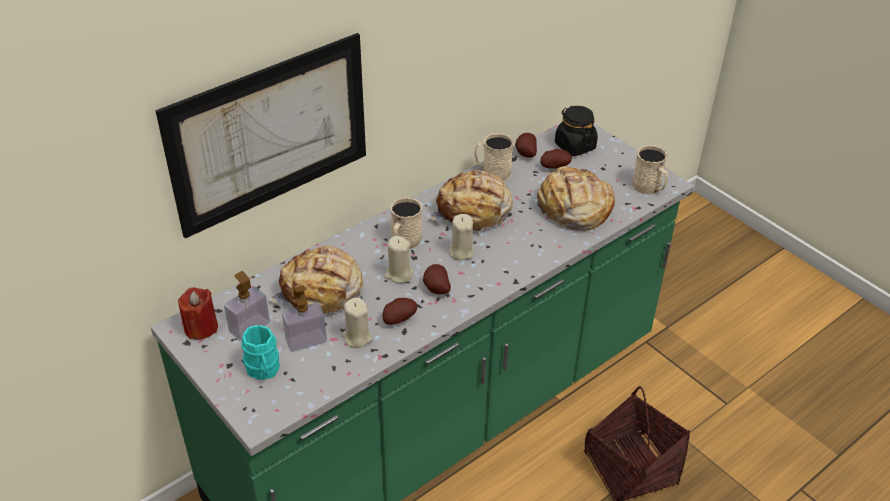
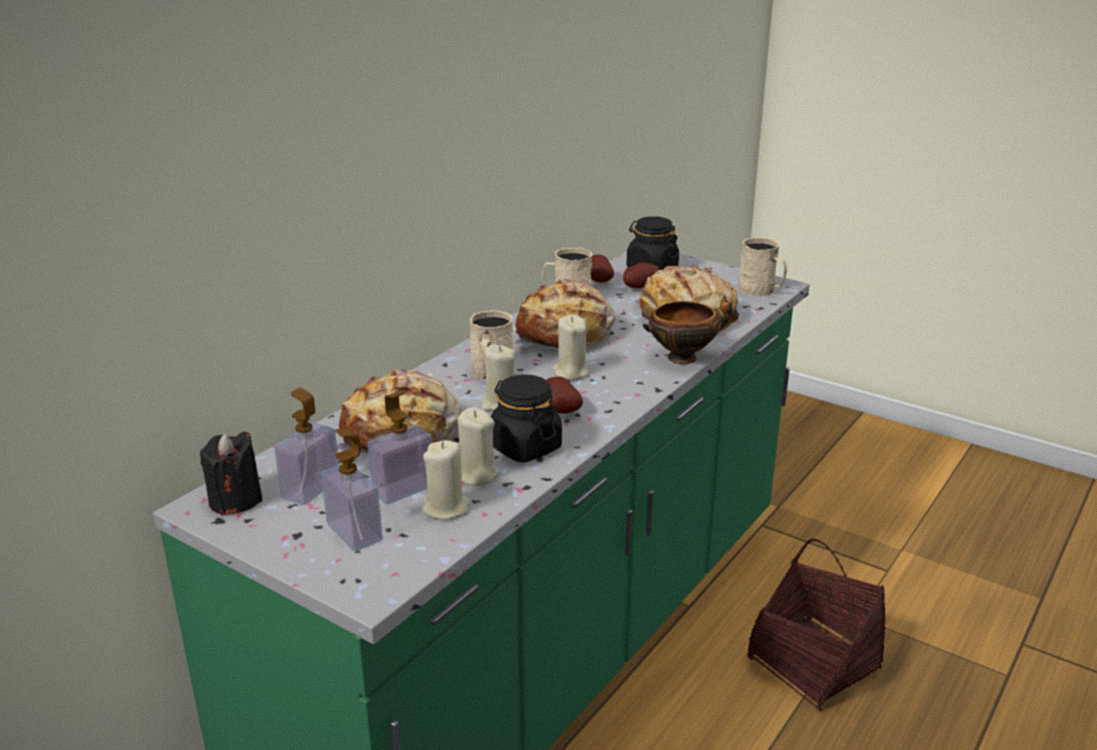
camera: 15 degrees left, 15 degrees down
(201, 327) = (235, 500): red candle -> black candle
(263, 371) = (354, 532): turquoise mug -> soap dispenser
(270, 134) = (308, 207): picture -> none
(327, 363) = (446, 508): none -> beige candle
(398, 319) = (524, 447): potato -> black jar
(551, 252) = (685, 357): none -> bowl

